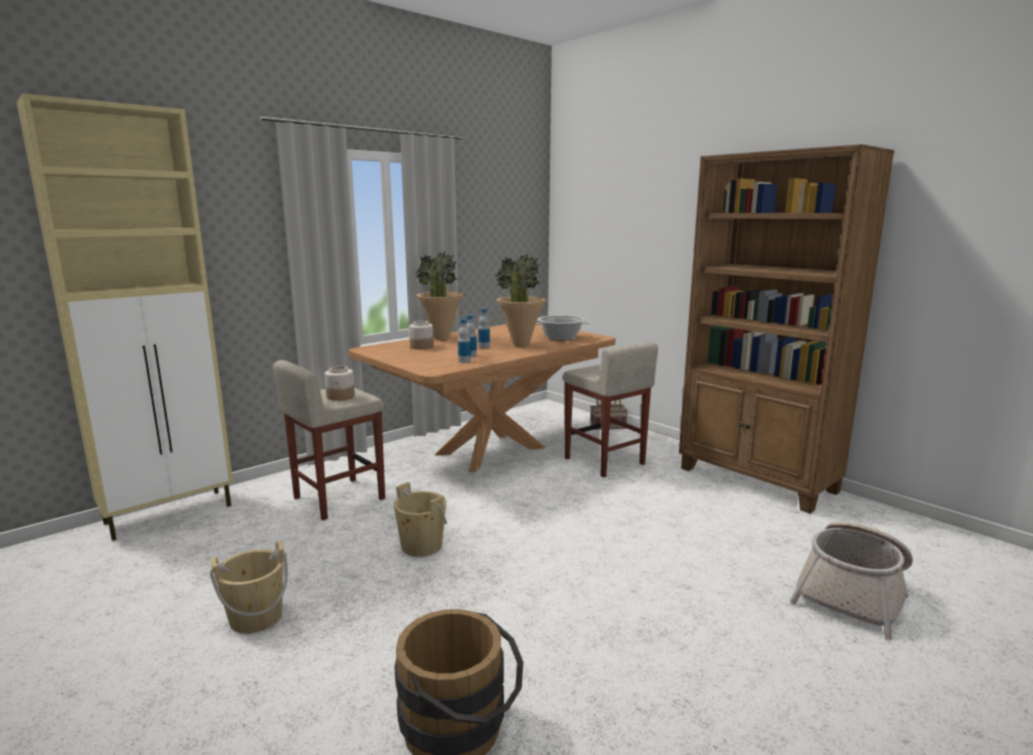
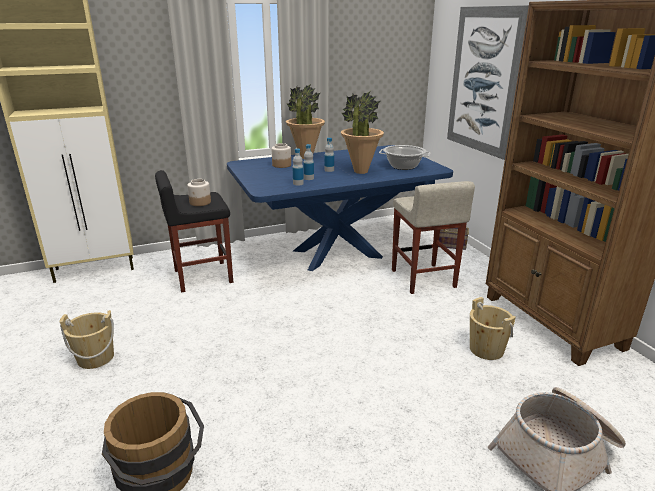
camera: 20 degrees right, 10 degrees up
(338, 498) = (202, 276): beige stool -> black stool
(422, 546) = (232, 327): beige bucket -> beige bucket (486, 349)
(489, 450) = (336, 253): brown dining table -> blue dining table
(625, 244) = (484, 81): none -> picture

